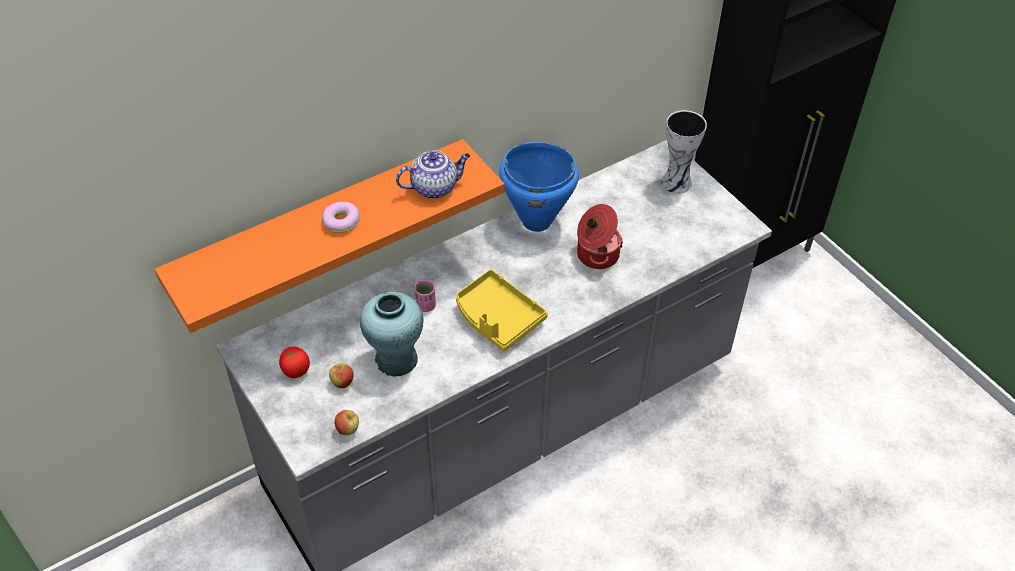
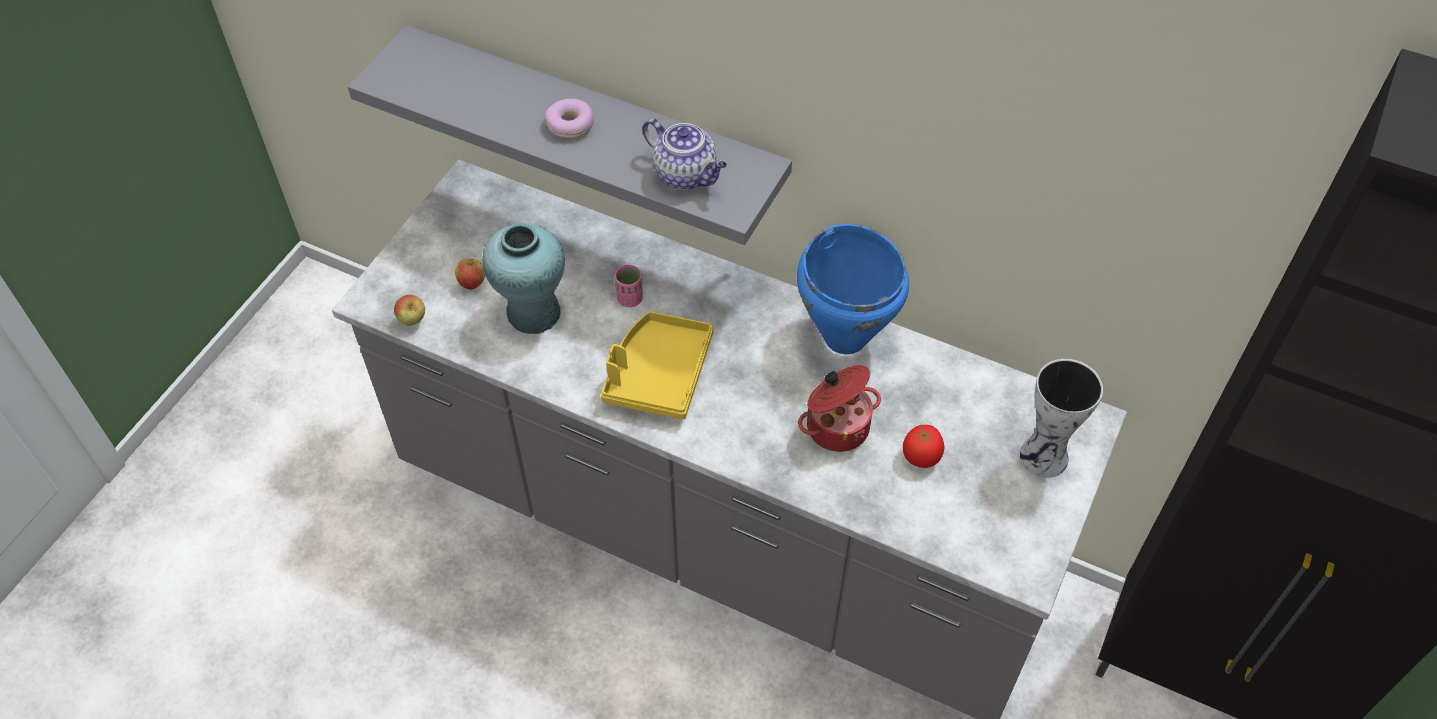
camera: 60 degrees right, 5 degrees up
(296, 371) = (464, 237): tomato -> tomato (921, 456)
(321, 225) = (594, 123): orange shelf -> grey shelf

